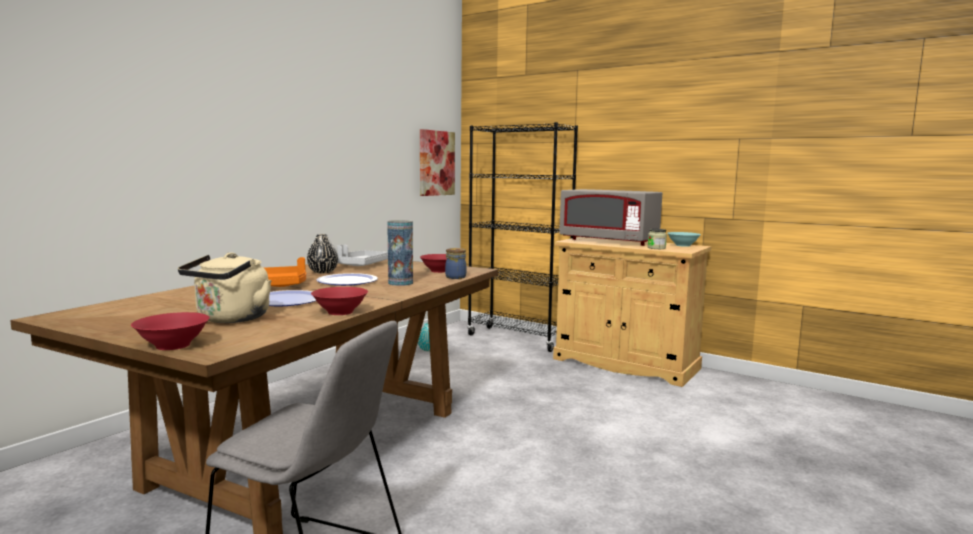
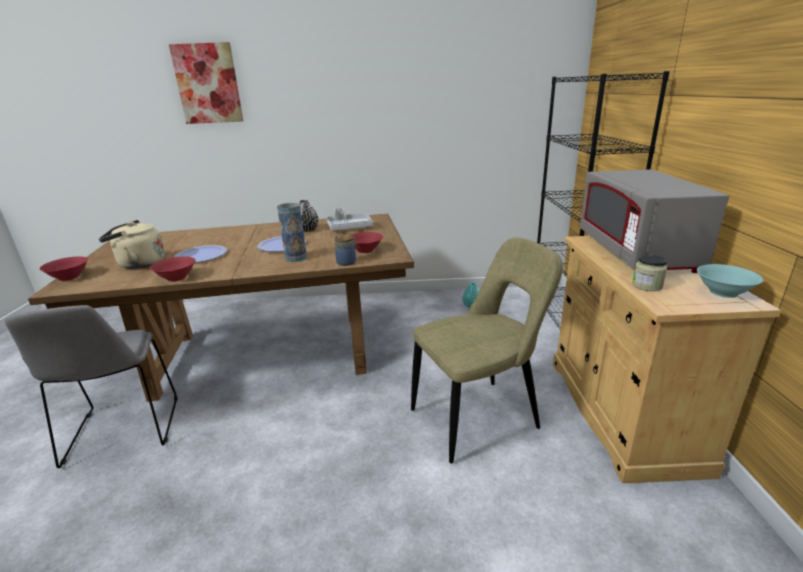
camera: 55 degrees right, 15 degrees up
(282, 285) = (249, 238): orange tray -> none
(436, 163) = (537, 119): picture -> picture (208, 84)
(575, 396) = (479, 417): none -> beige chair

